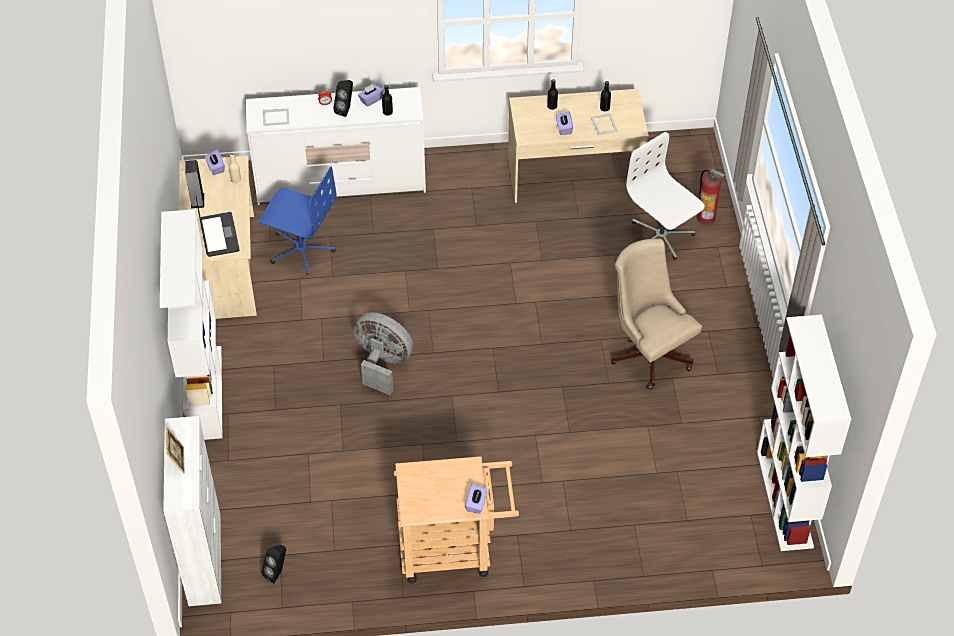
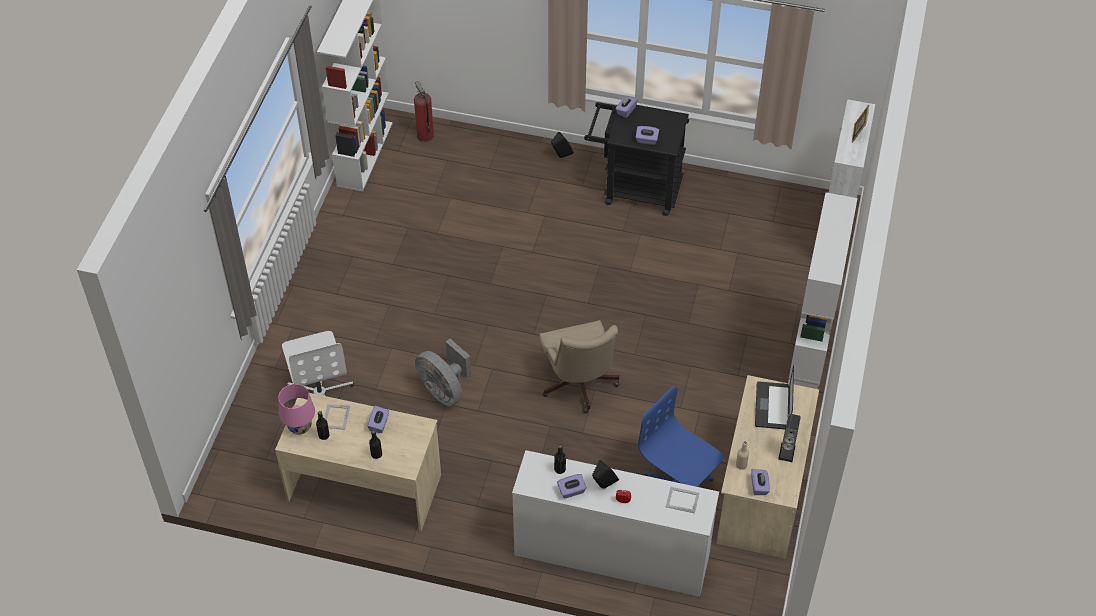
camera: 160 degrees left, 0 degrees up
(277, 573) = (778, 210): black speaker -> black speaker (561, 157)
(383, 364) = (637, 348): grey fan -> grey fan (444, 390)
(436, 471) = (646, 140): none -> purple tissue box
(454, 549) = (635, 189): beige cart -> black cart
(629, 109) = (300, 427): none -> pink table lamp
(648, 352) = (399, 291): beige office chair -> beige office chair (579, 386)
(706, 217) = (265, 400): fire extinguisher -> fire extinguisher (425, 135)

